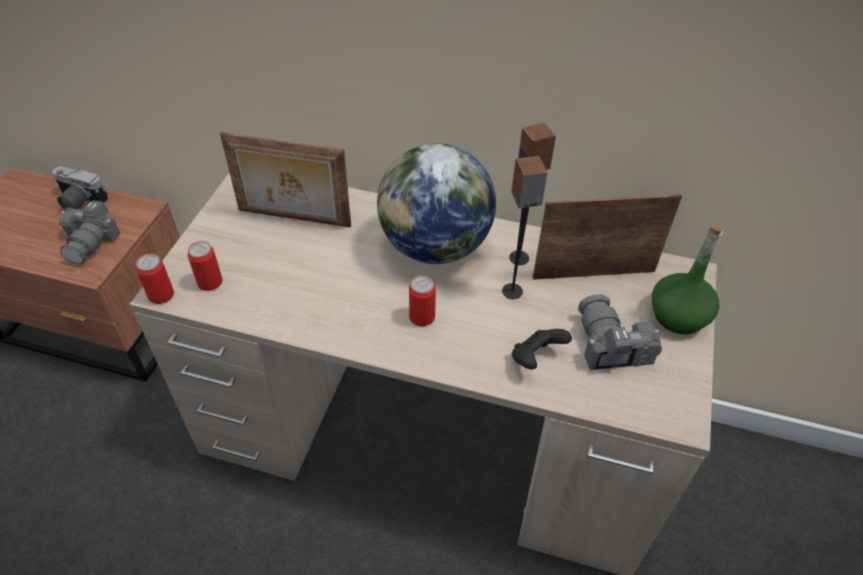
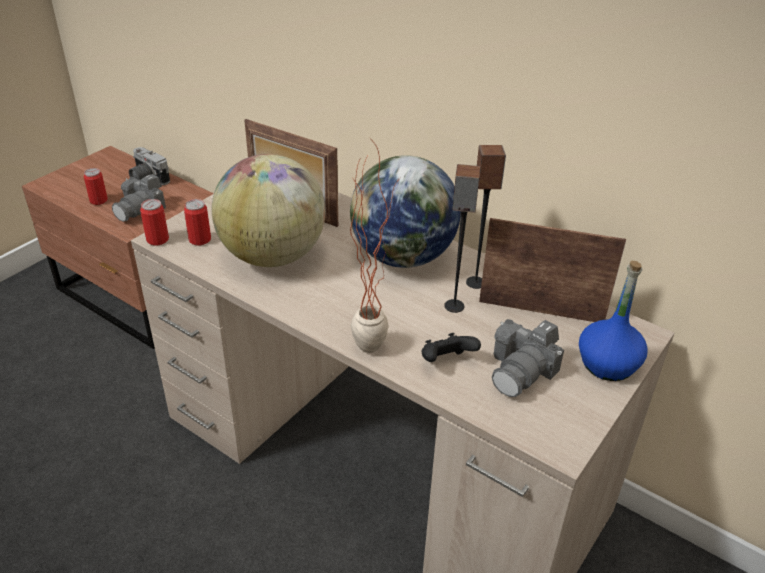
camera: 20 degrees right, 10 degrees down
(301, 281) = (272, 256): none -> globe
(422, 317) = (360, 305): can -> can (98, 200)
(454, 355) = (373, 340): none -> potted plant
(609, 347) = (522, 371): camera -> camera turned 150 degrees counterclockwise
(678, 316) = (608, 364): green bottle -> blue bottle

